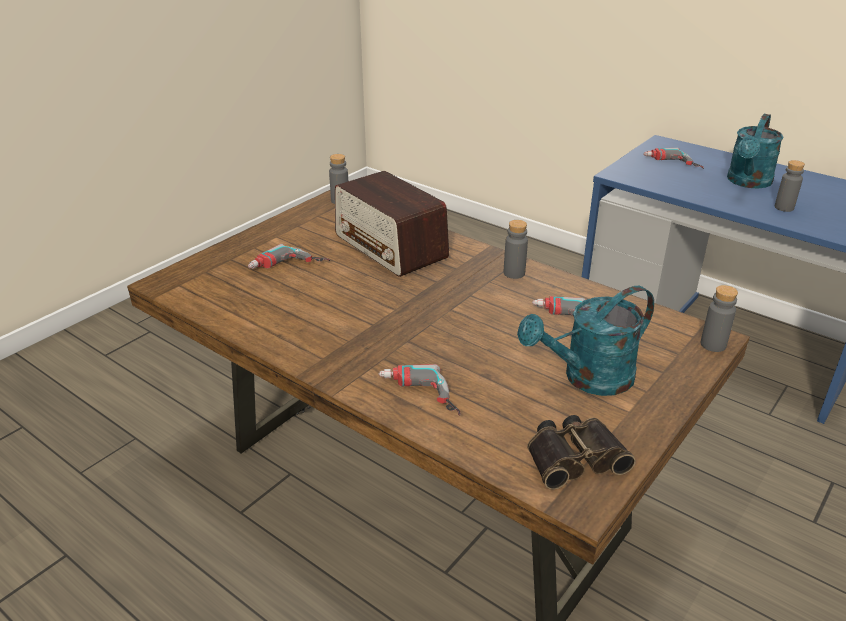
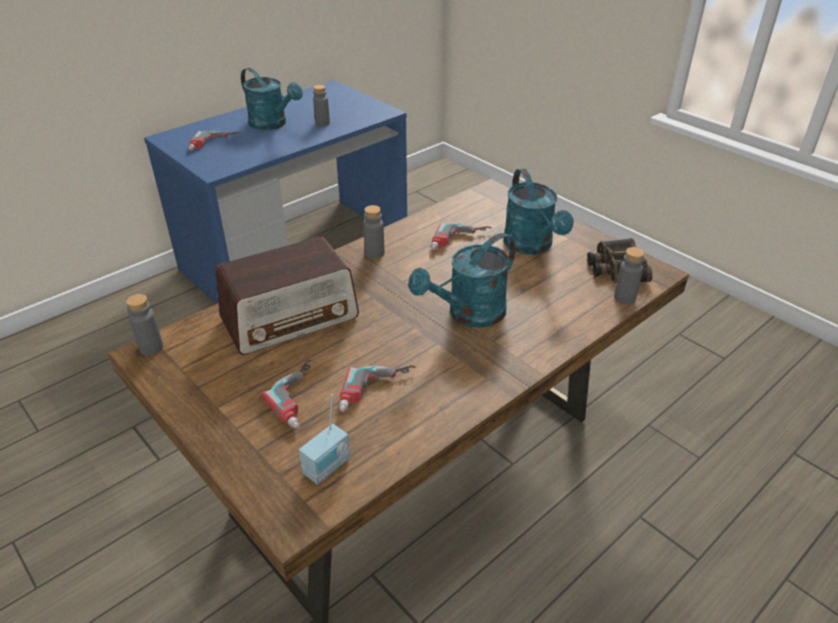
camera: 80 degrees left, 5 degrees up
(211, 289) = (328, 467): none -> radio
(418, 397) = (549, 327): power drill -> power drill (377, 392)
(424, 340) = (469, 315): none -> turquoise watering can
(713, 344) = (498, 192): grey bottle -> grey bottle (624, 298)

